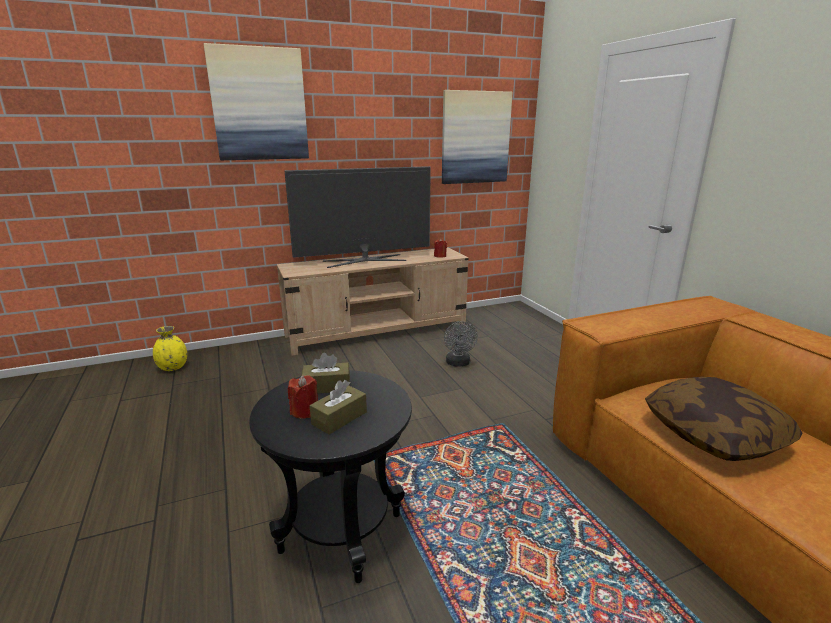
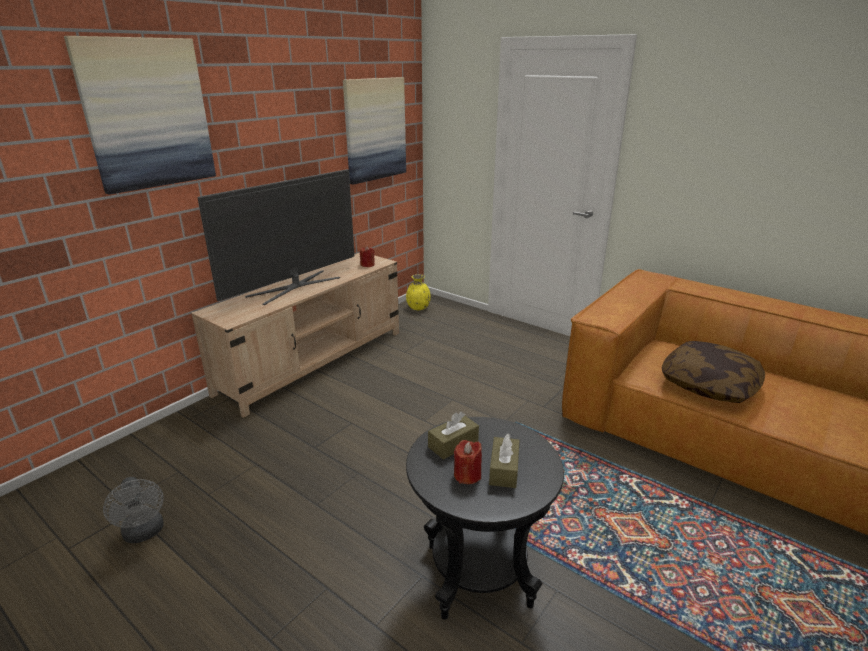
camera: 30 degrees left, 5 degrees up
(172, 368) = (97, 481): yellow vase -> yellow vase (418, 308)
(458, 363) = (428, 375): grey fan -> grey fan (144, 533)

